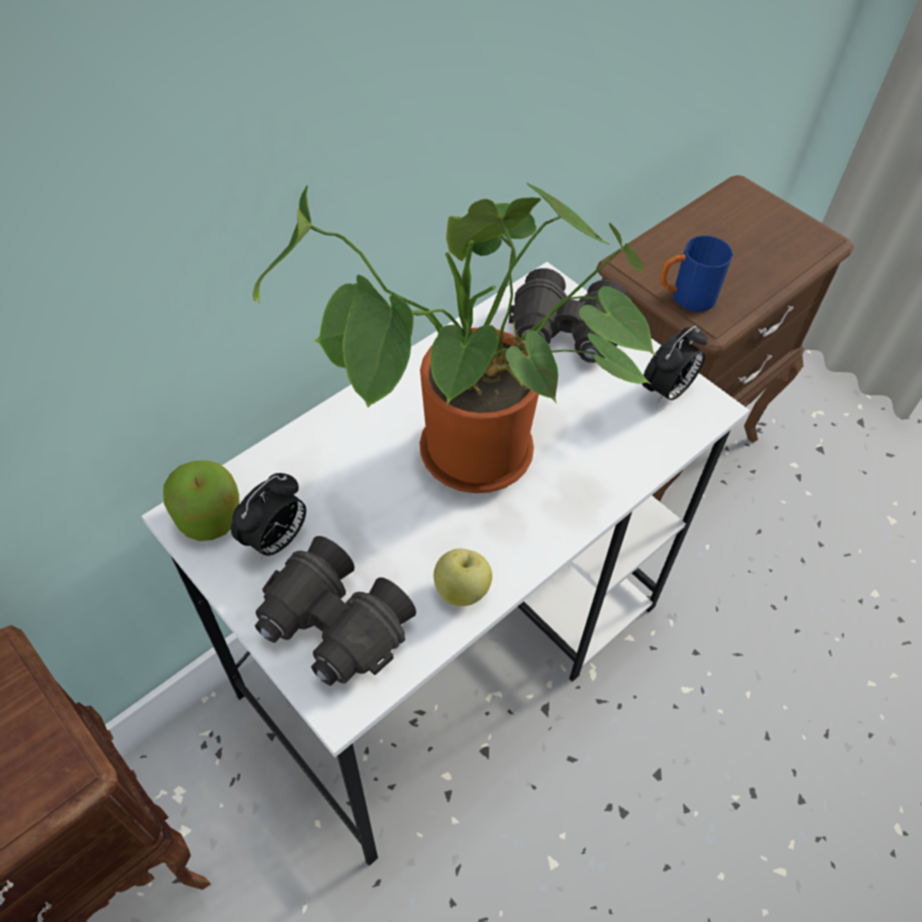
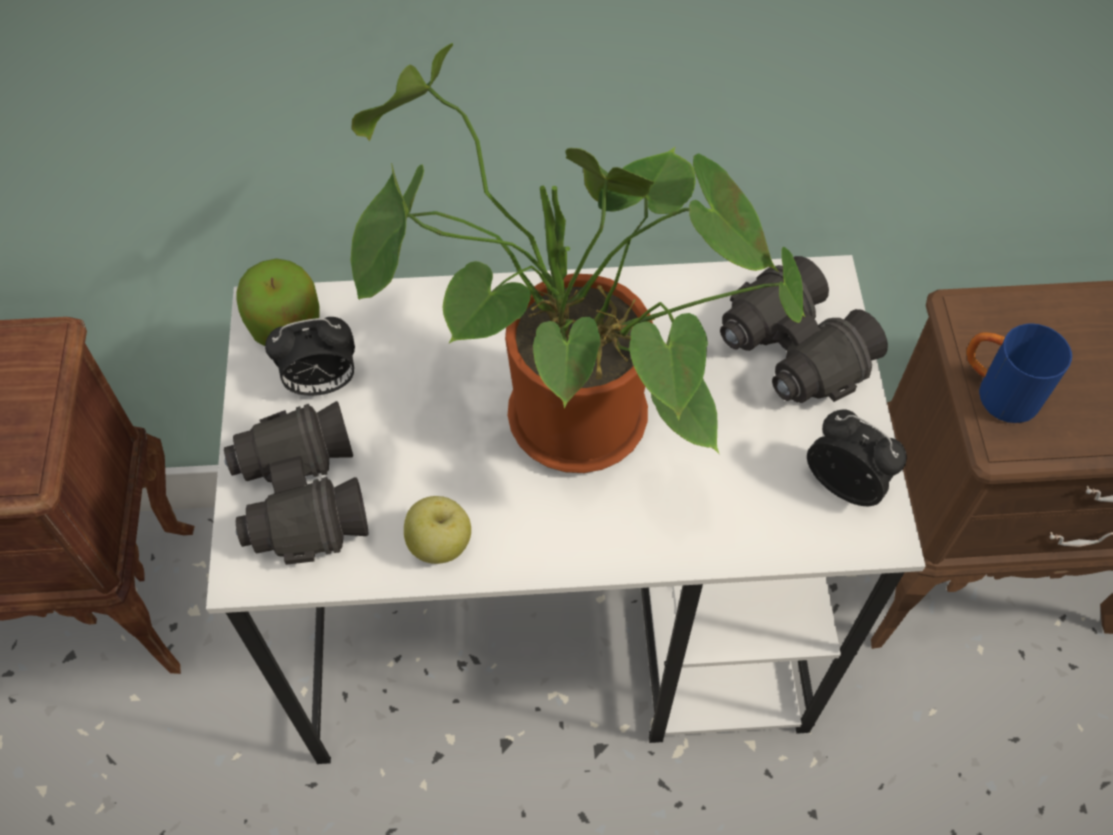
camera: 40 degrees right, 5 degrees up
(667, 391) = (846, 483): alarm clock -> alarm clock turned 135 degrees counterclockwise

